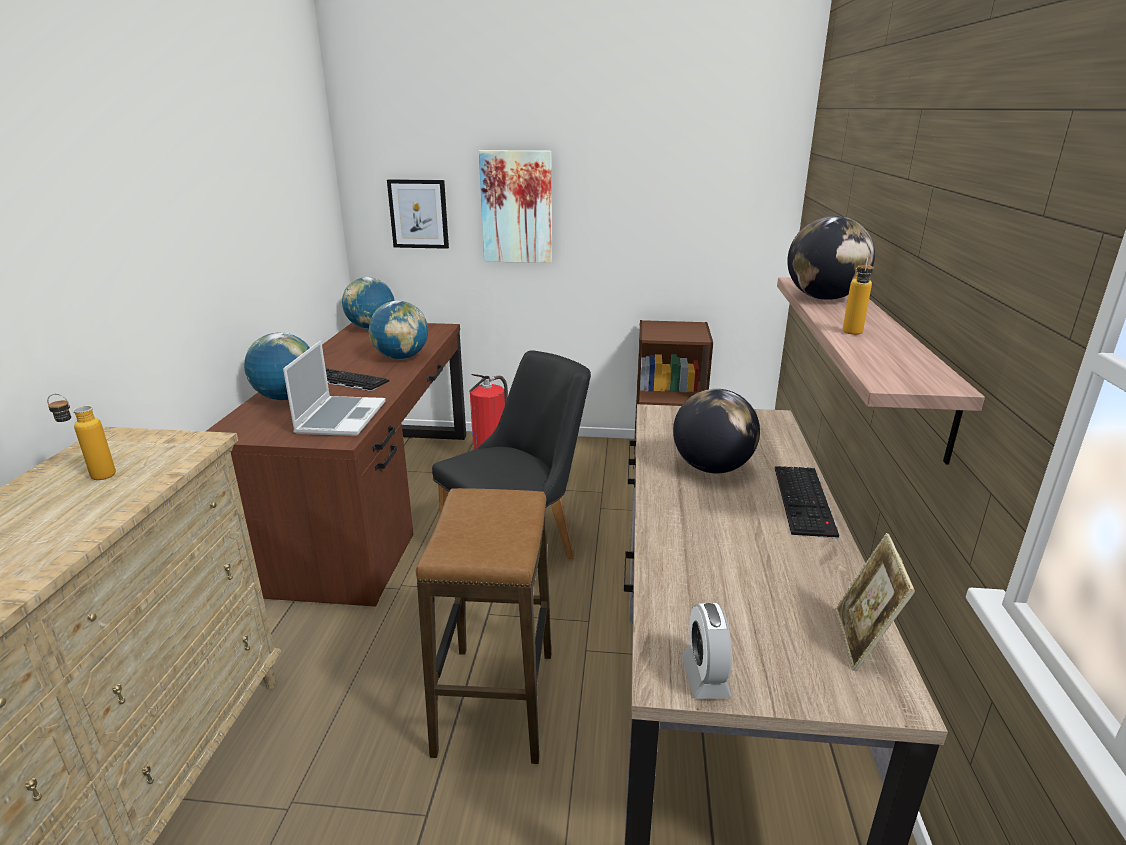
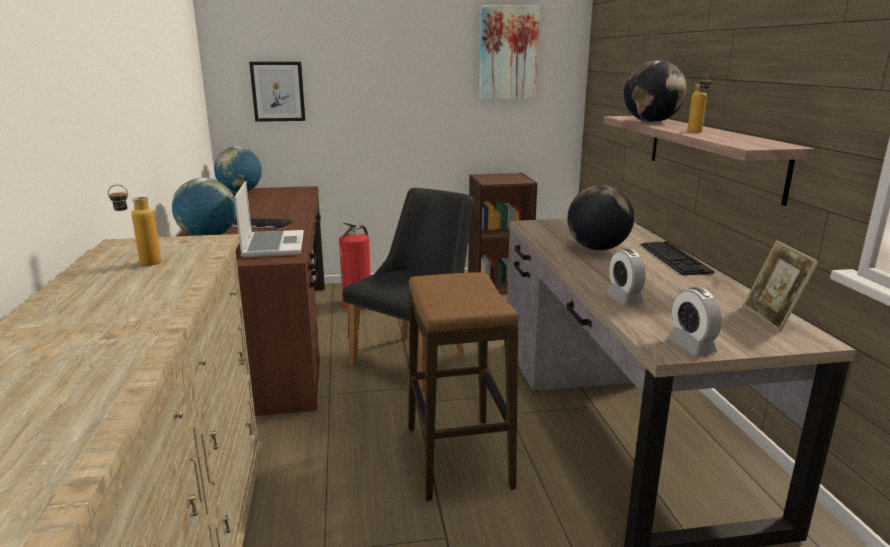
camera: 15 degrees left, 5 degrees down
(401, 357) = (288, 208): globe -> none
(517, 207) = (365, 84): picture -> picture (508, 53)
(679, 568) = (624, 298): none -> alarm clock

